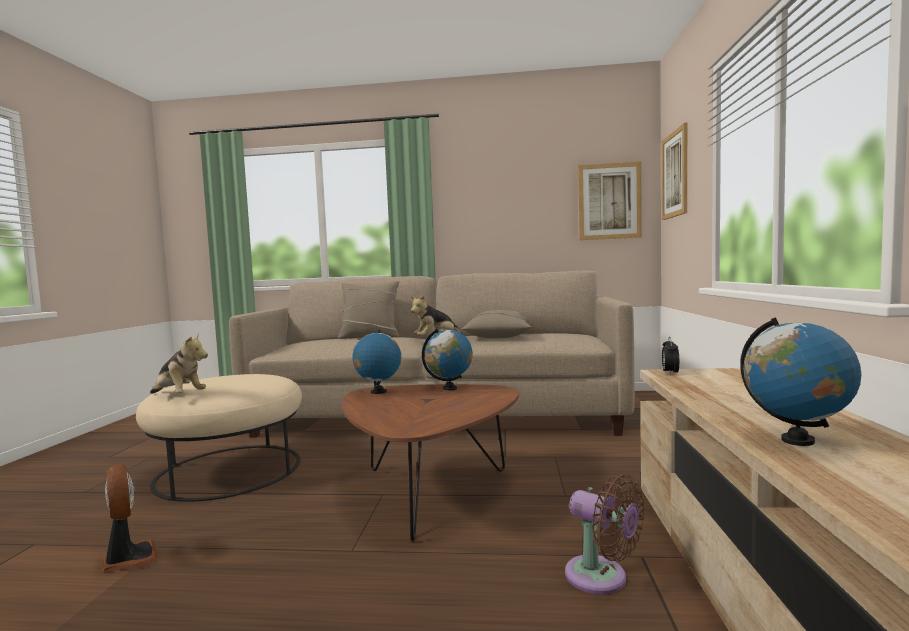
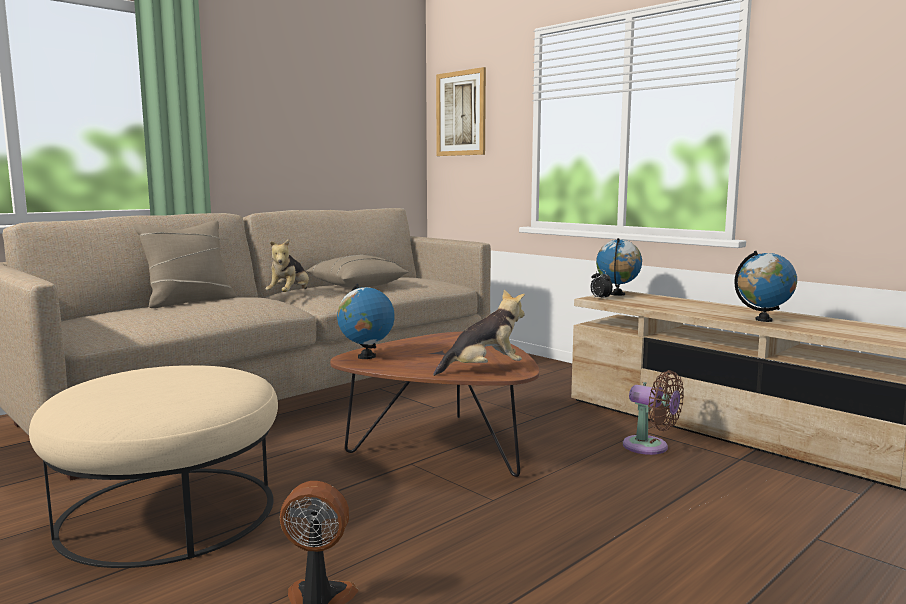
camera: 50 degrees left, 5 degrees up
(178, 396) = (161, 408): plush toy -> plush toy (484, 370)
(450, 388) = (421, 341): globe -> globe (617, 294)
(602, 578) = (650, 447): brown fan -> brown fan turned 45 degrees clockwise
(609, 201) = (387, 130): picture -> none

